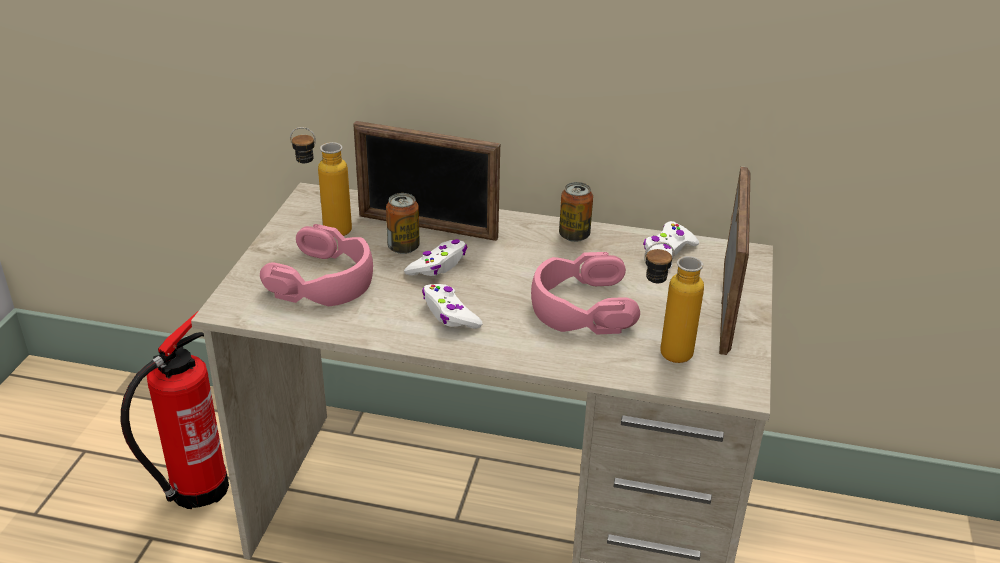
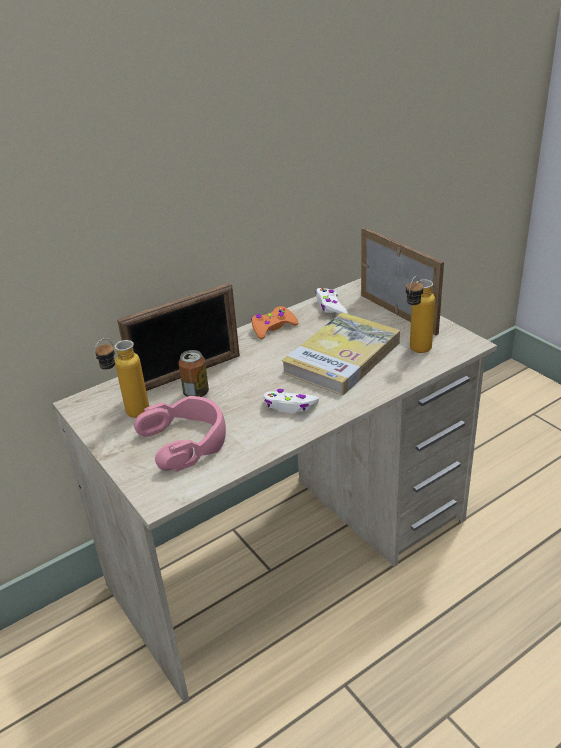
camera: 45 degrees left, 0 degrees up
(194, 491) = (87, 702): fire extinguisher -> none
(438, 265) = (235, 388): white game controller -> none
(574, 235) = (273, 327): can -> orange game controller
(581, 306) = (342, 357): pink headphones -> book

